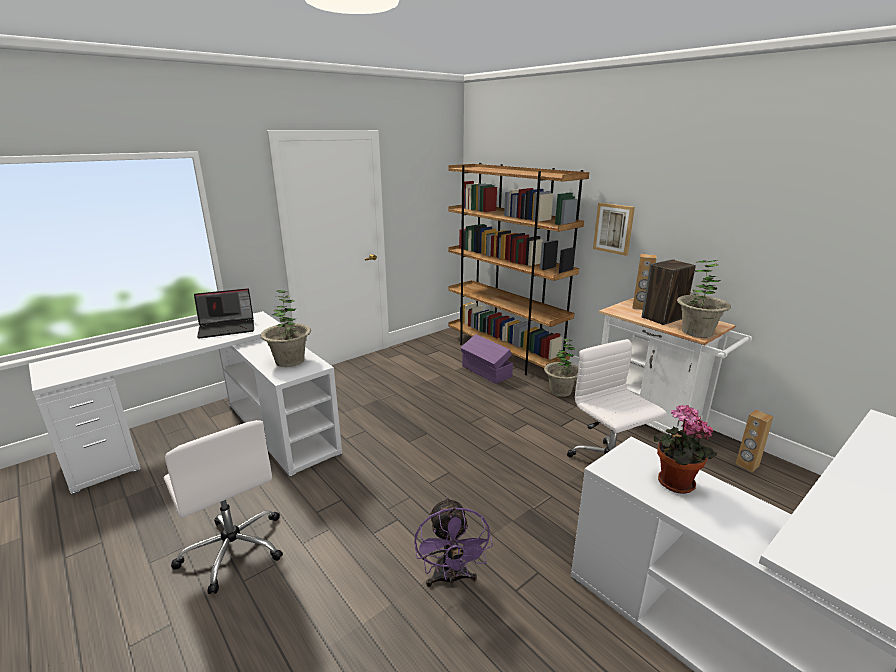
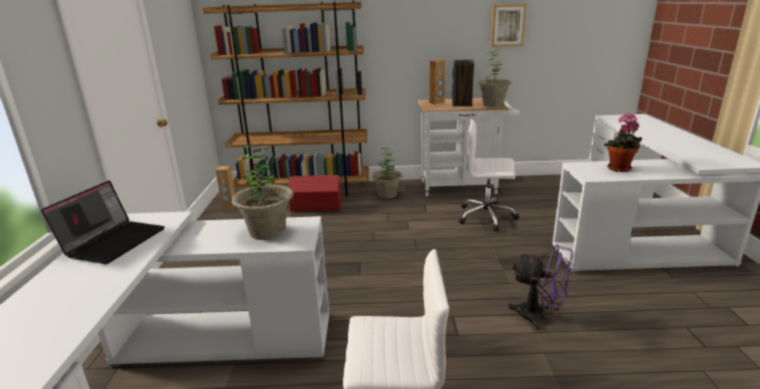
camera: 50 degrees left, 0 degrees up
(486, 372) = (316, 206): purple storage box -> red storage box
(613, 228) = (389, 47): picture -> picture (507, 25)
(747, 465) = (528, 184): brown speaker -> brown speaker (229, 206)

